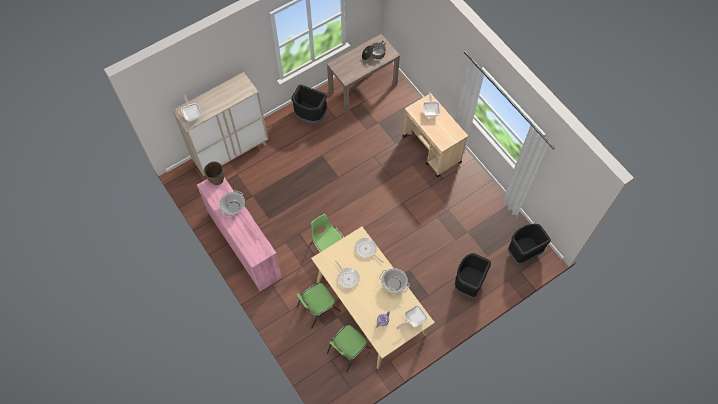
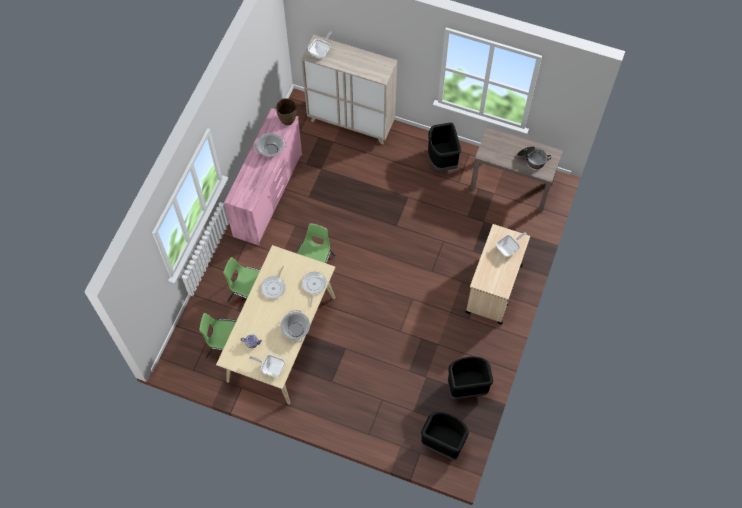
camera: 55 degrees right, 0 degrees up
(468, 284) = (369, 411): black trash can -> black trash can (466, 387)

